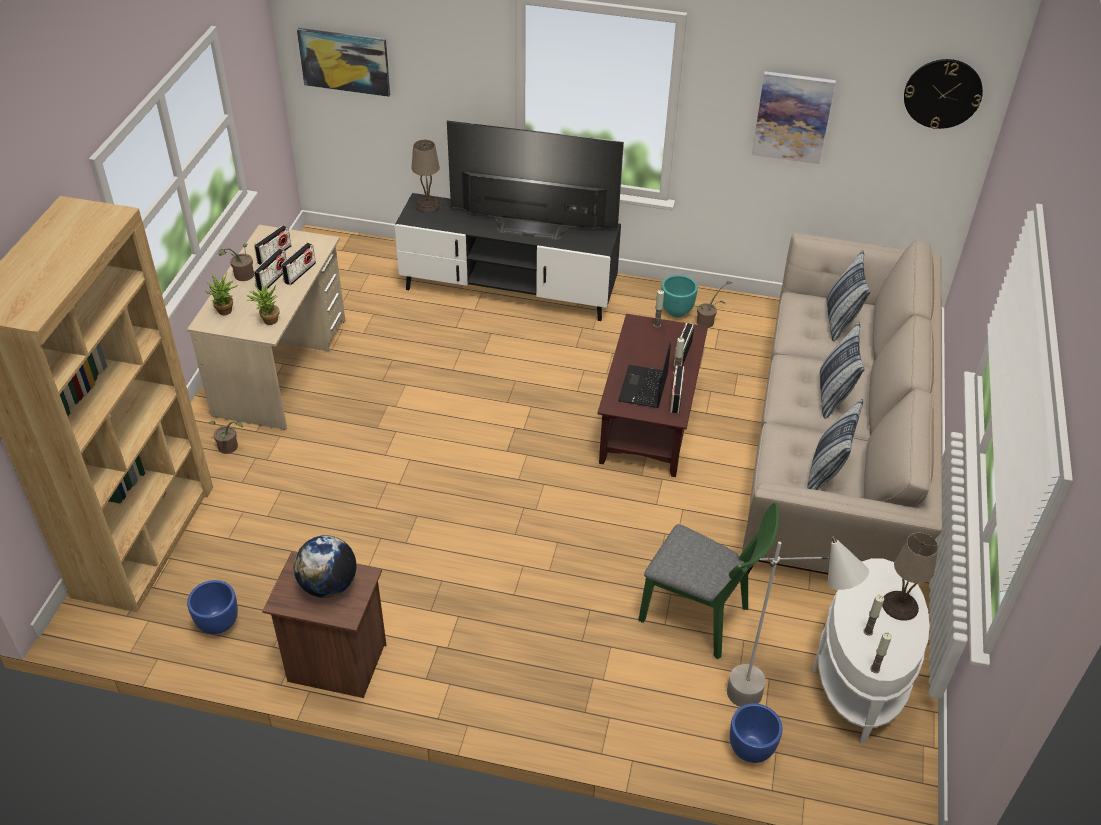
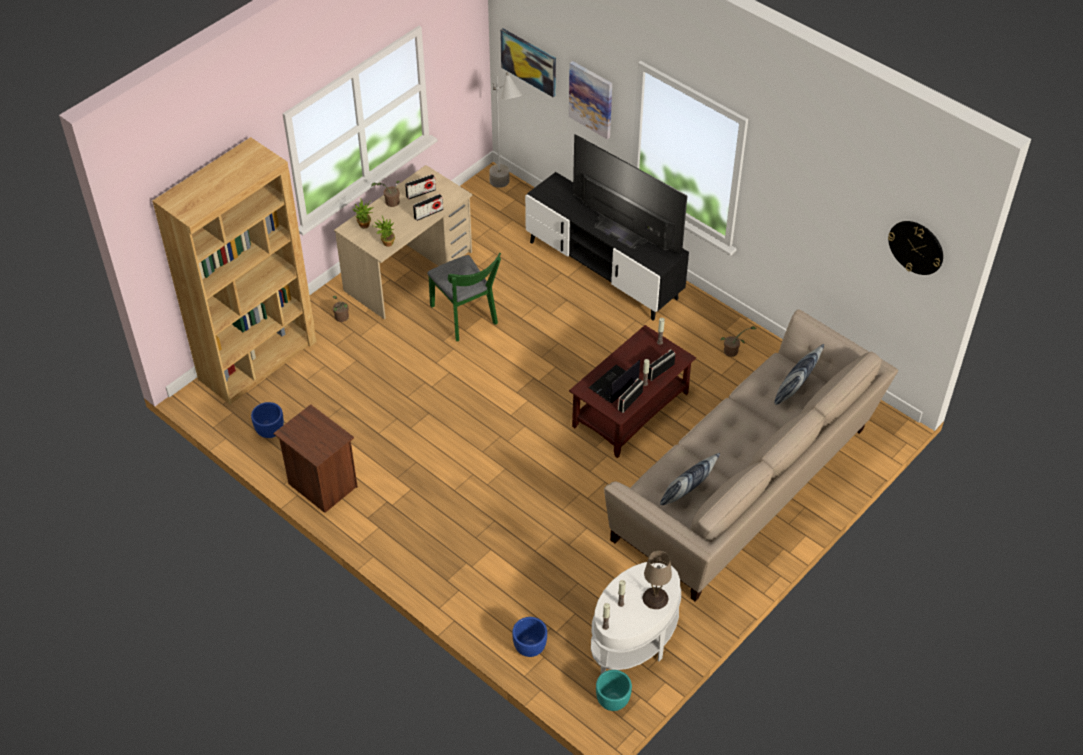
camera: 30 degrees right, 5 degrees up
(272, 279) = (408, 212): radio -> none
(328, 585) = (318, 433): globe -> none
(428, 205) = (559, 186): beige table lamp -> none
(676, 311) = (716, 334): turquoise planter -> turquoise planter (613, 701)
(701, 618) = (561, 557): green chair -> green chair (466, 318)
(770, 708) = (561, 631): grey floor lamp -> grey floor lamp (506, 191)
(792, 117) = (815, 221): picture -> picture (591, 99)
(833, 395) = (739, 444): pillow -> none

